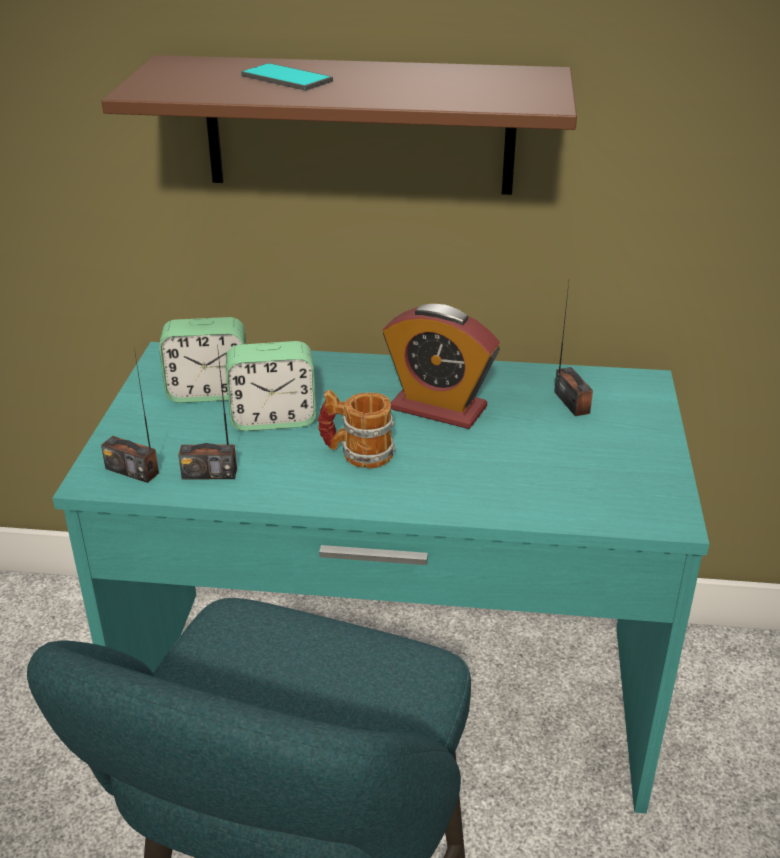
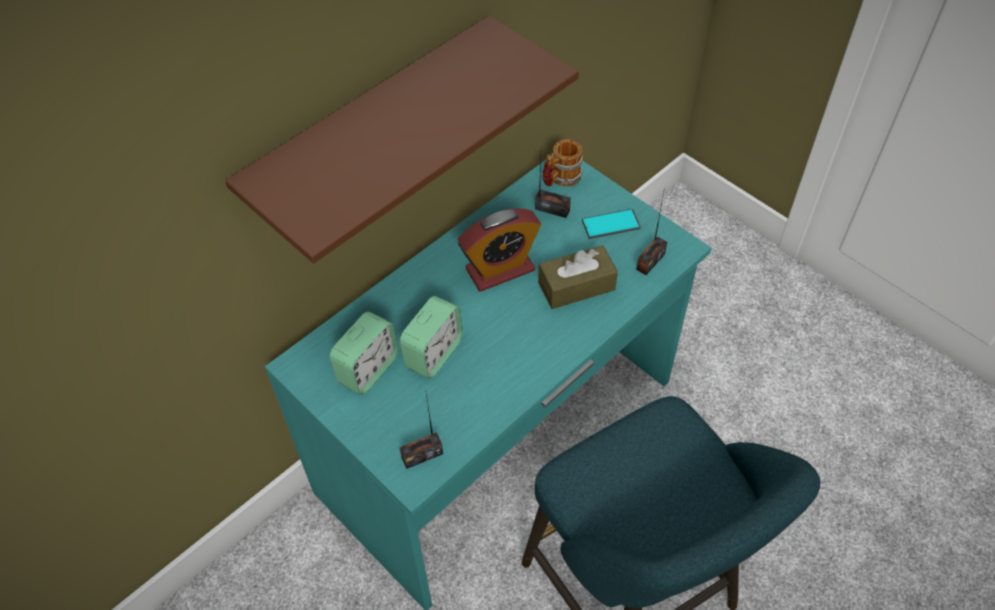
camera: 50 degrees left, 20 degrees up
(209, 473) = (462, 417): radio -> radio (650, 261)
(287, 78) = (371, 145): phone -> phone (610, 224)
(357, 453) = (509, 335): mug -> mug (560, 179)
(489, 466) = (576, 286): none -> brown tissue box

